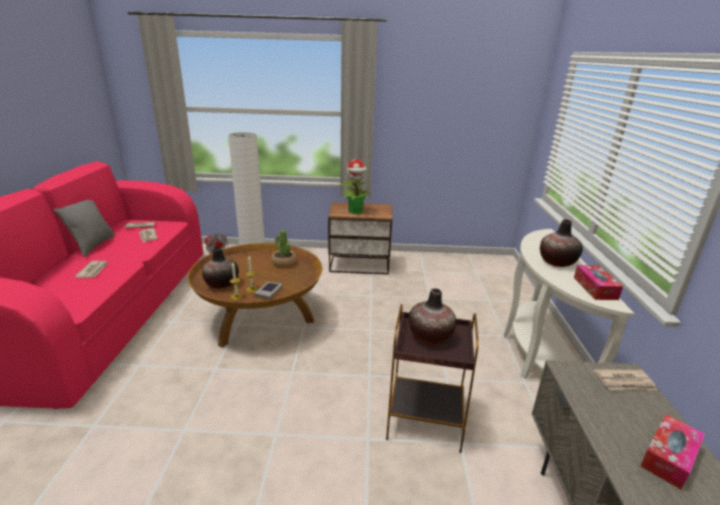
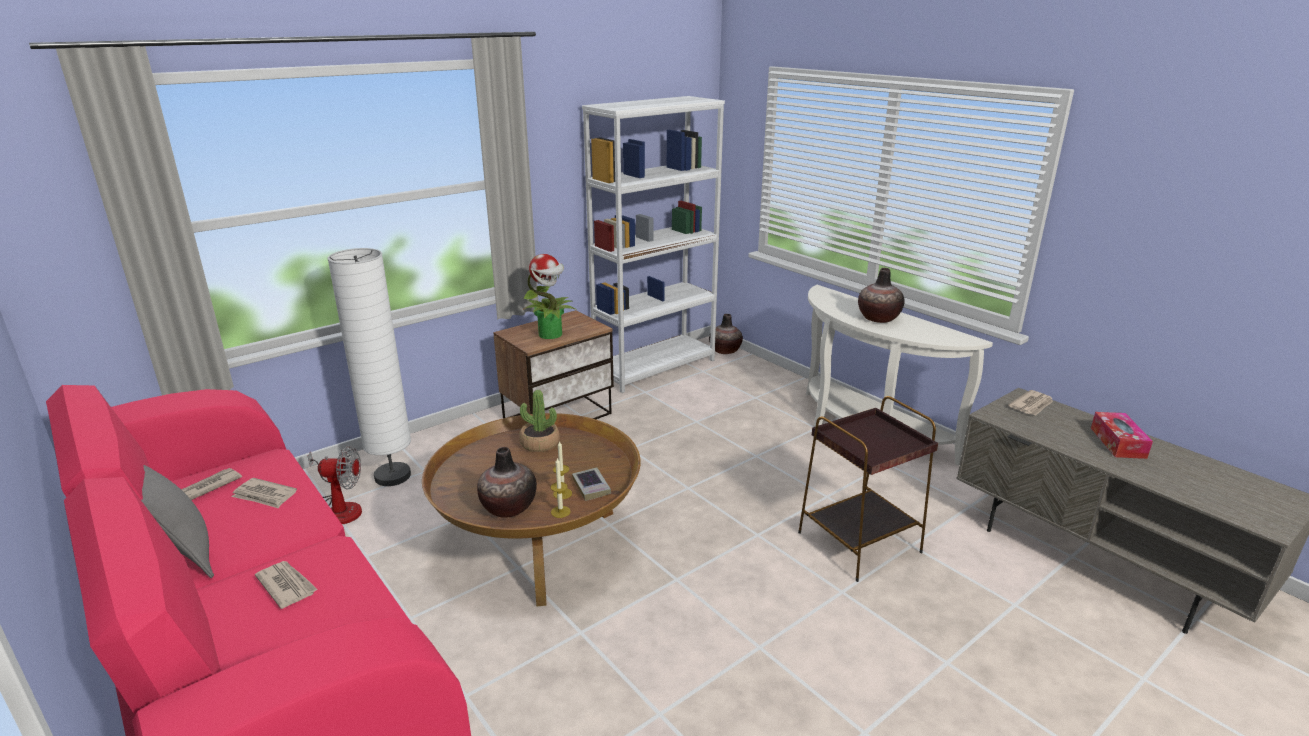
camera: 40 degrees left, 0 degrees up
(430, 336) = (865, 439): vase -> vase (725, 350)
(449, 260) = (655, 367): none -> white bookcase
(595, 288) = (940, 331): tissue box -> none

